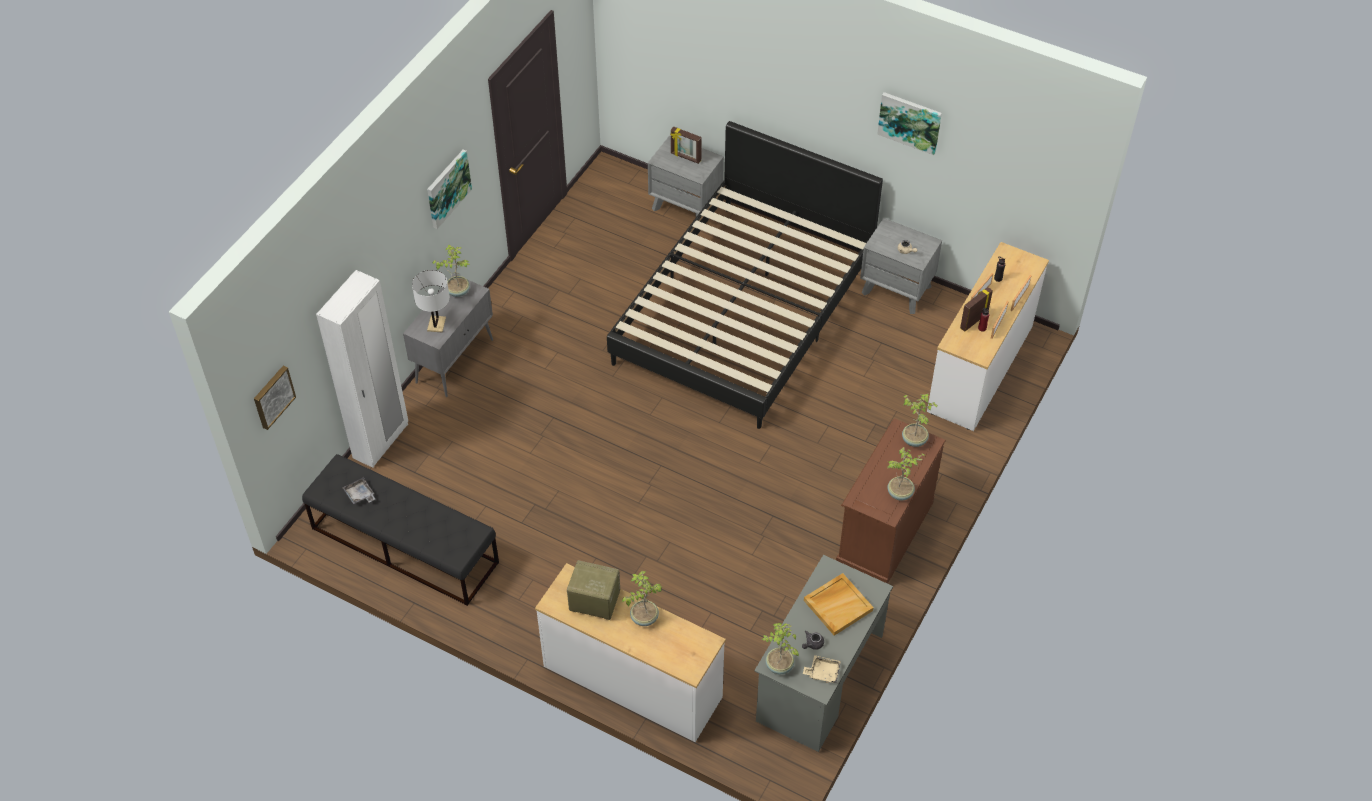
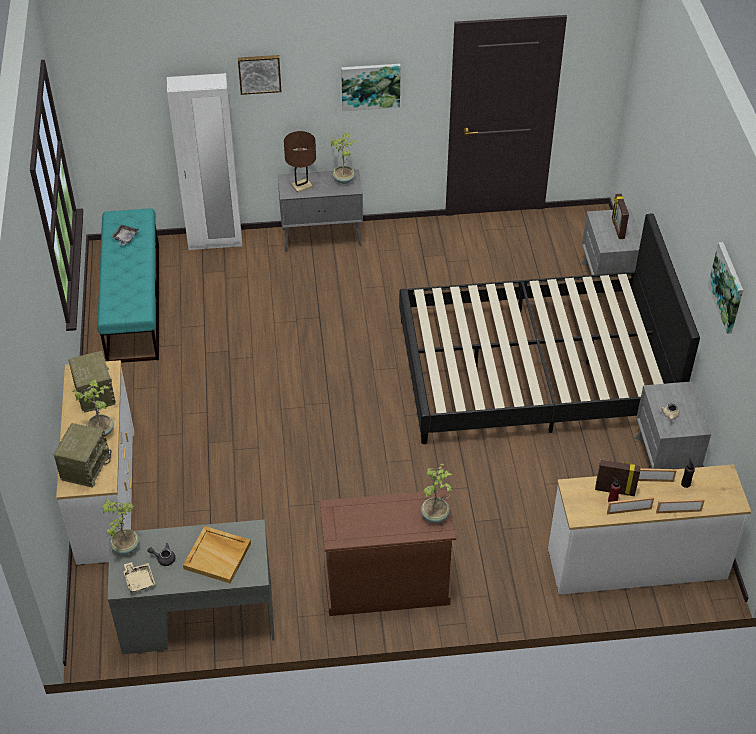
camera: 55 degrees right, 5 degrees down
(272, 396) = (103, 112): picture -> picture (259, 73)
(404, 545) = (133, 302): black bench -> turquoise bench
(436, 324) = (301, 186): white table lamp -> brown table lamp
(678, 648) = (85, 467): none -> radio
(900, 493) = (365, 535): potted plant -> none

